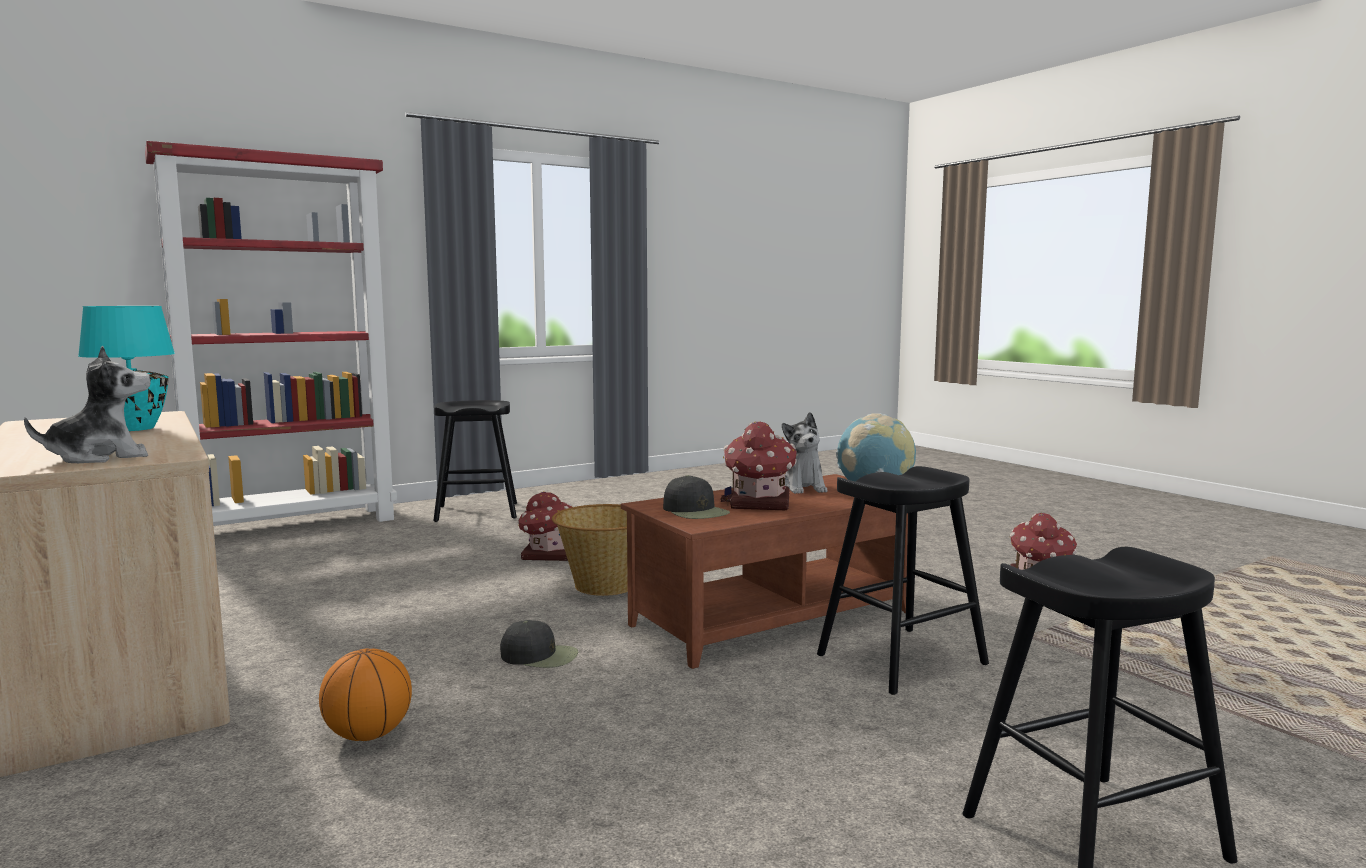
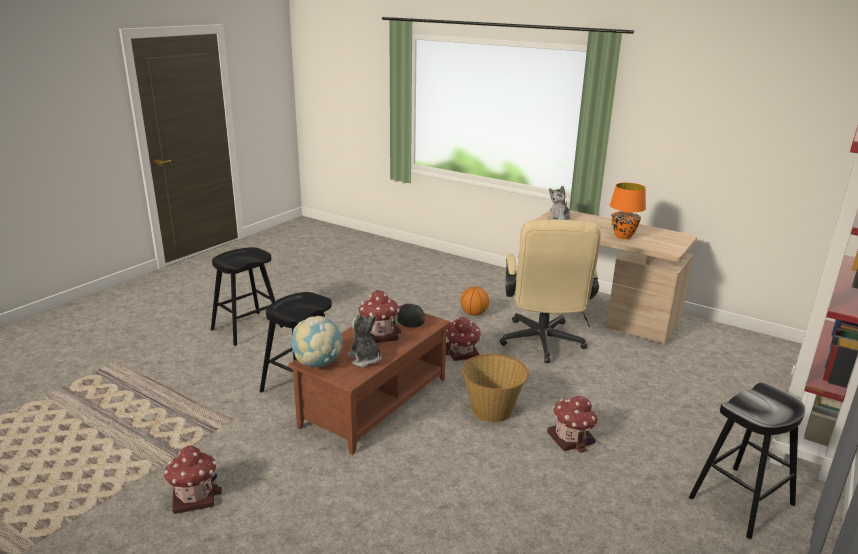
camera: 155 degrees right, 15 degrees up
(135, 429) = (622, 236): turquoise table lamp -> orange table lamp
(367, 641) = (542, 344): none -> beige office chair
(540, 656) = (462, 353): black cap -> toy house

